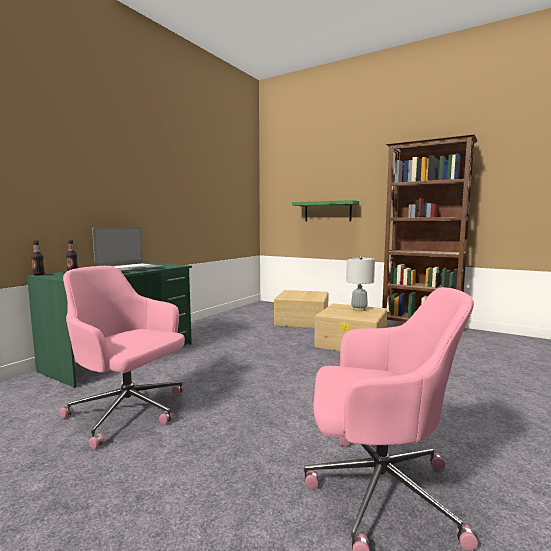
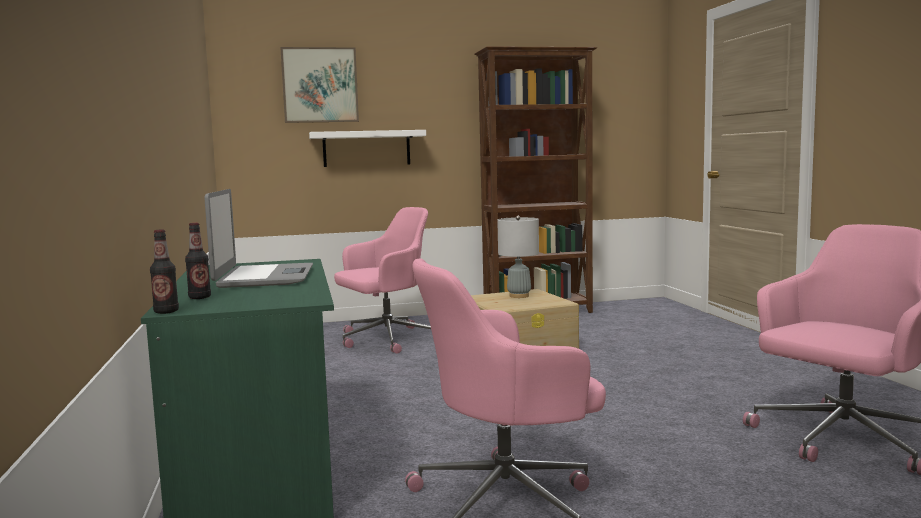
camera: 45 degrees left, 0 degrees up
(302, 320) = (386, 340): beige storage box -> pink office chair
(306, 176) = (320, 85): none -> picture
(327, 211) = (366, 148): green shelf -> white shelf

